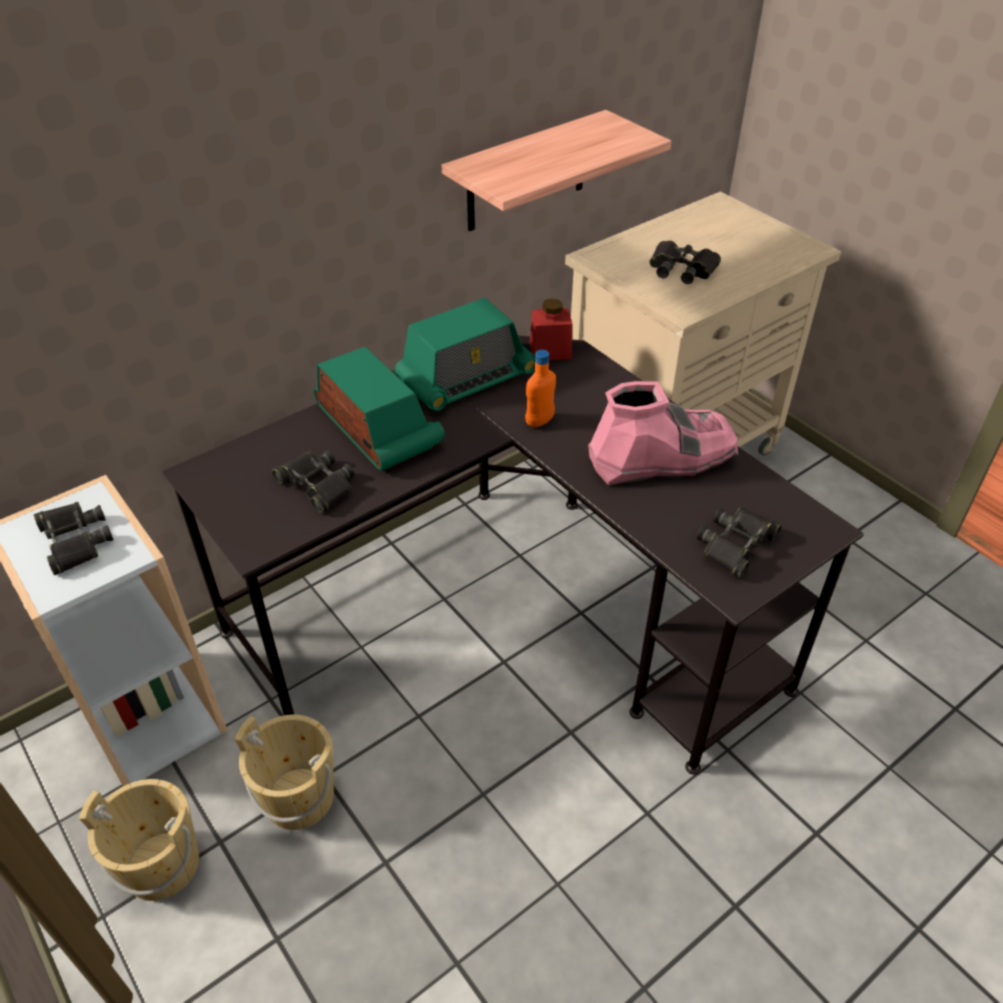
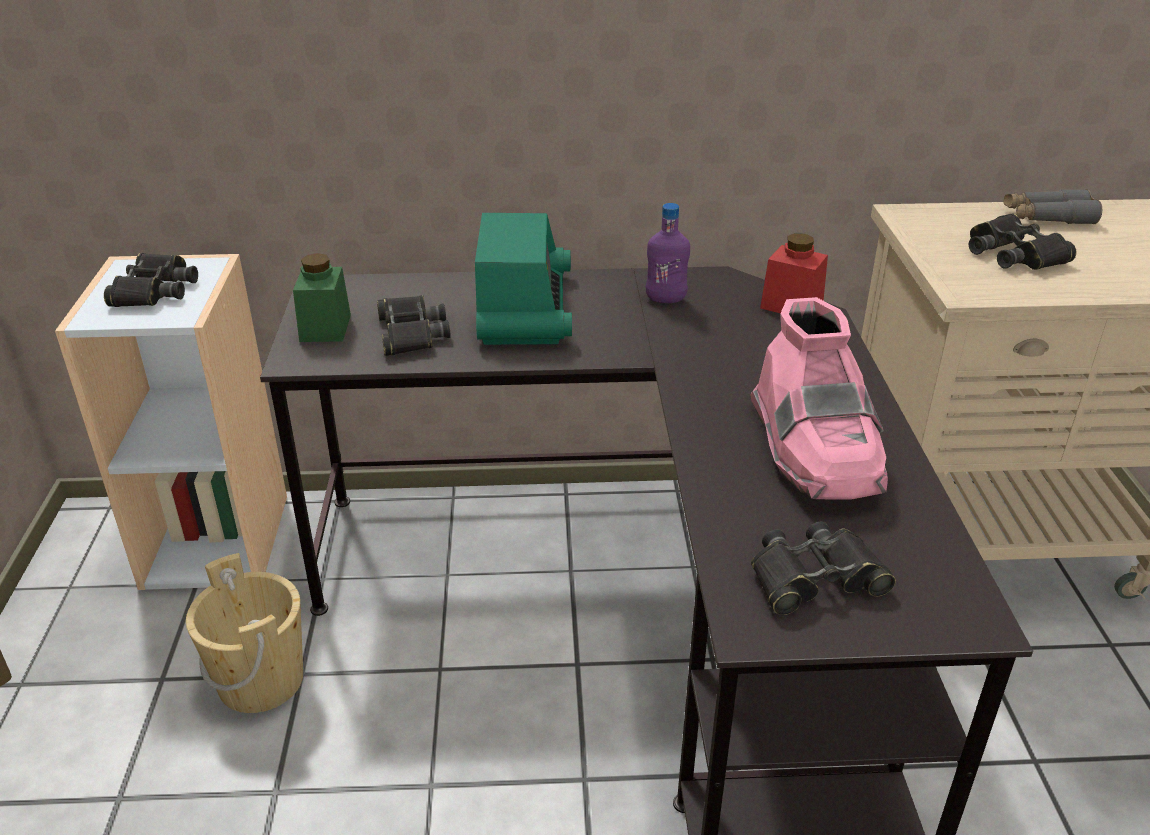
camera: 35 degrees right, 10 degrees down
(162, 864) = (101, 669): beige bucket -> none
(244, 509) = (325, 328): none -> green jar
(466, 378) = (665, 299): radio -> purple bottle
(526, 172) = (832, 76): shelf -> none
(539, 421) = (703, 363): orange bottle -> none
(661, 458) = (814, 450): pink boot -> pink boot turned 60 degrees clockwise
(674, 230) = (1047, 217): none -> grey binoculars

